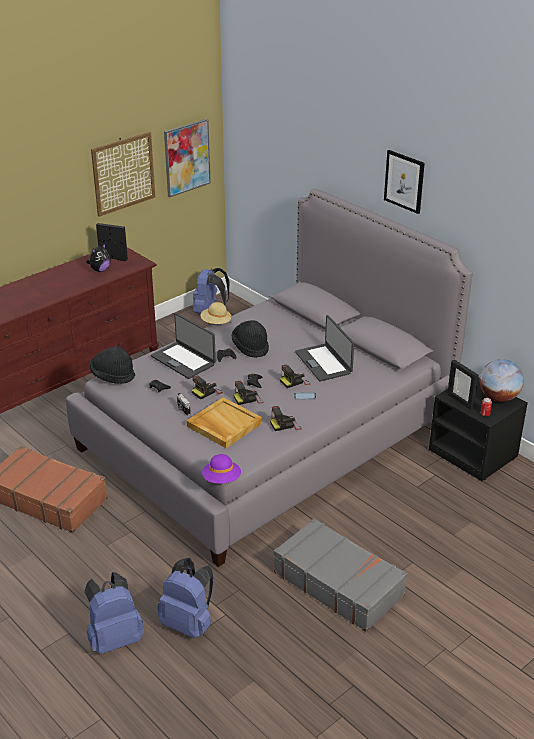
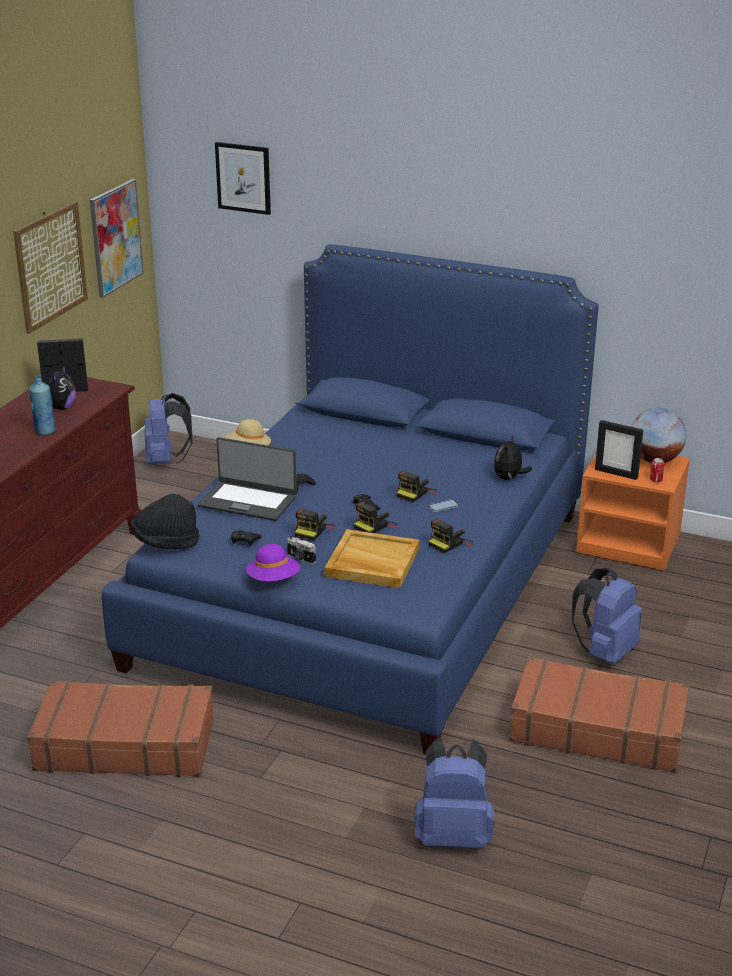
camera: 25 degrees left, 5 degrees down
(77, 285) = (45, 431): none -> blue bottle
(115, 638) = (370, 887): blue backpack -> blue backpack (605, 652)
(221, 479) = (428, 625): purple hat -> purple hat (273, 579)
(250, 347) = (322, 467): black hat -> none
(266, 435) = (365, 586): grey bed -> blue bed
(324, 362) = (431, 464): laptop -> none
(338, 583) = (597, 729): grey suitcase -> brown suitcase
(368, 387) = (509, 478): none -> plush toy
(404, 181) = (474, 206): picture -> picture (243, 178)
(474, 453) = (629, 543): black nightstand -> orange nightstand

